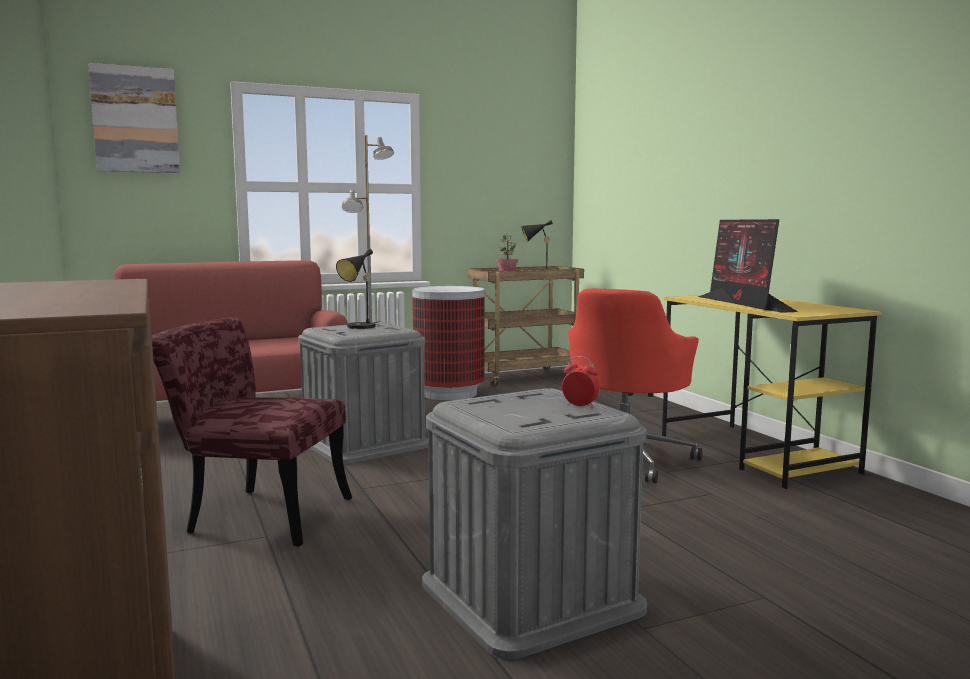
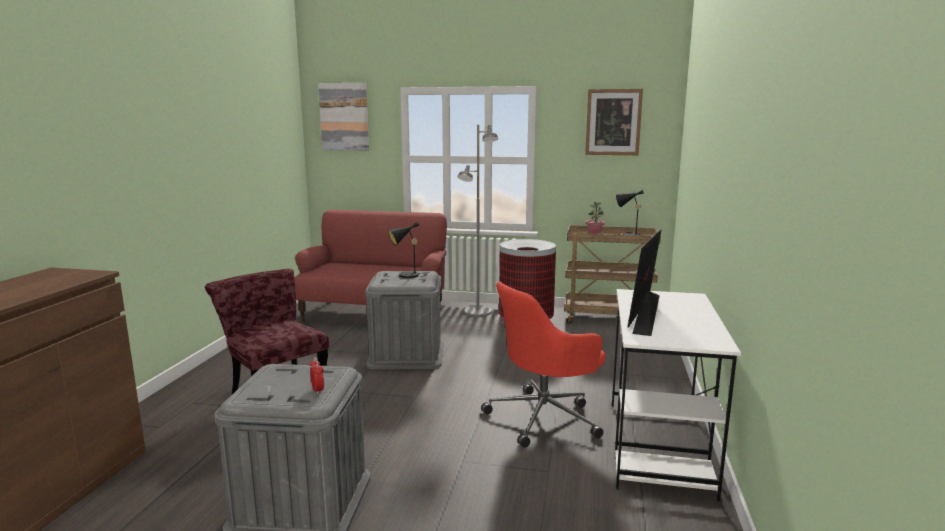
camera: 35 degrees right, 5 degrees up
(506, 143) = (613, 122): none -> picture
(756, 454) = (658, 447): yellow desk -> white desk

